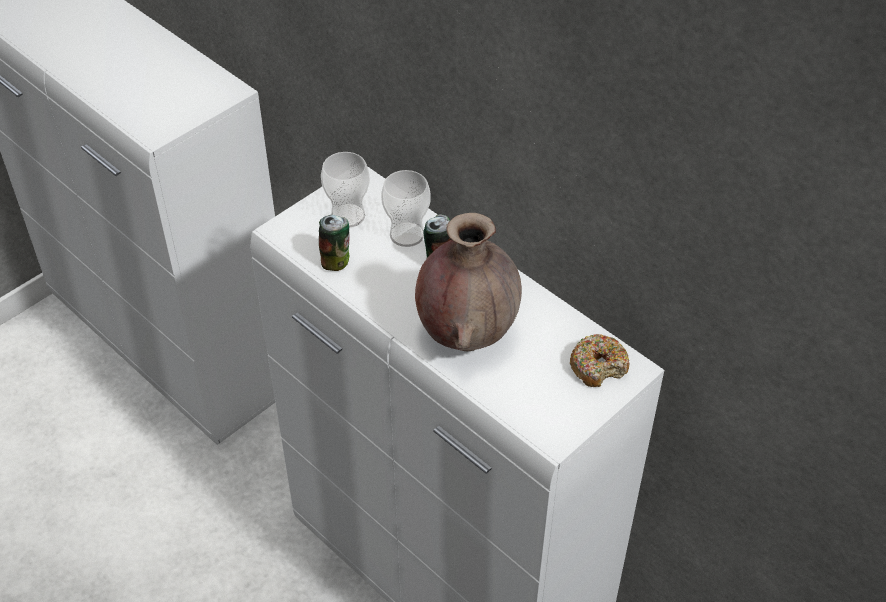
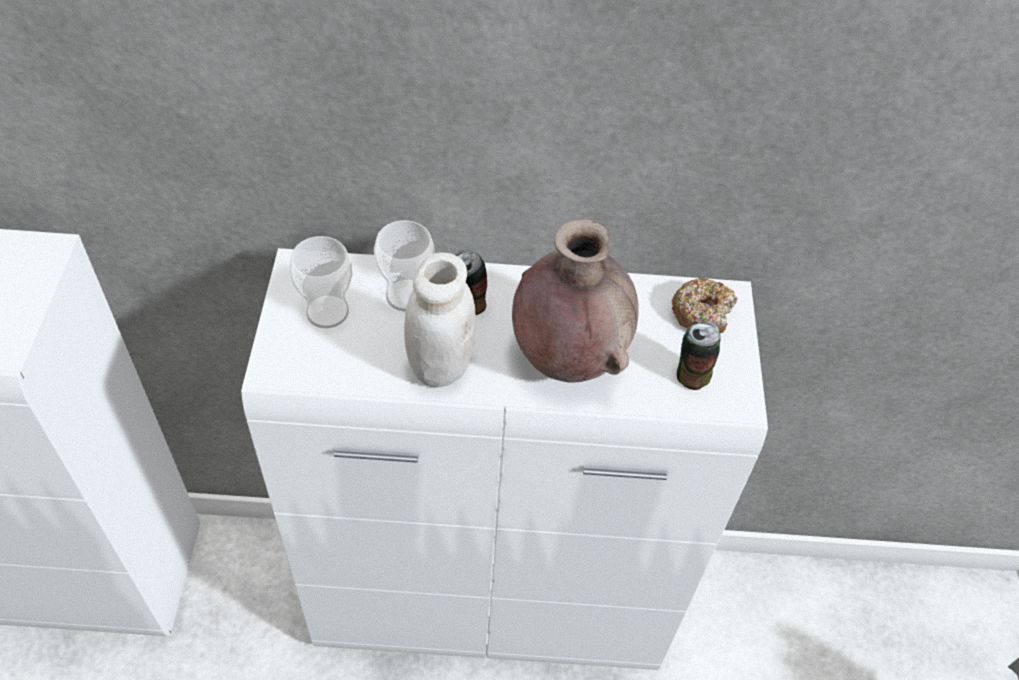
camera: 45 degrees left, 5 degrees up
(336, 262) = (367, 367): can -> can (692, 375)
(380, 288) = (440, 365): none -> white jar

